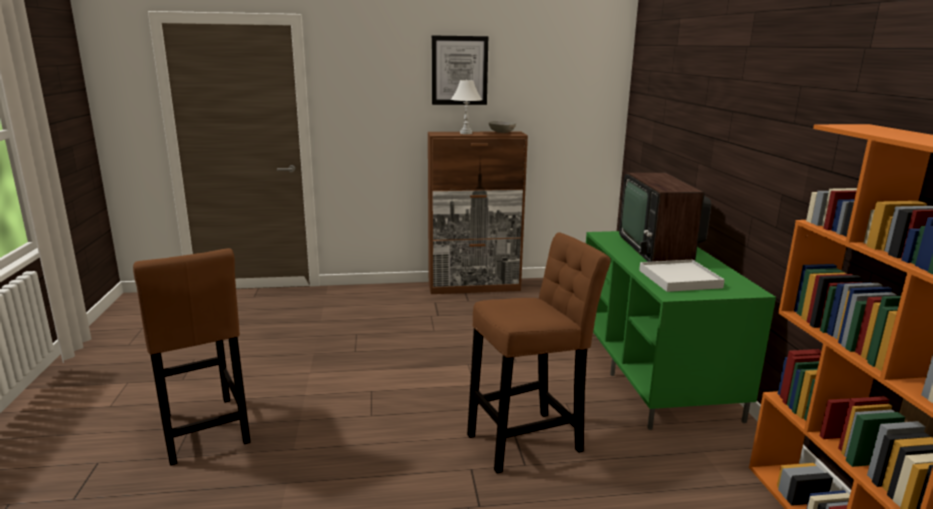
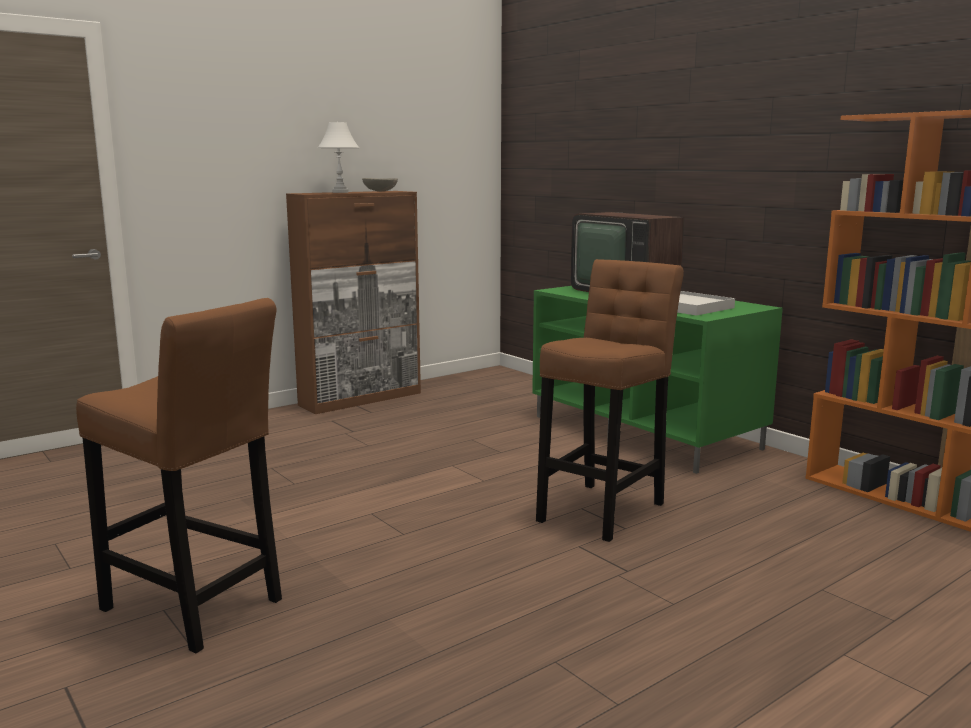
camera: 30 degrees left, 5 degrees down
(459, 70) = (318, 112): picture -> none

